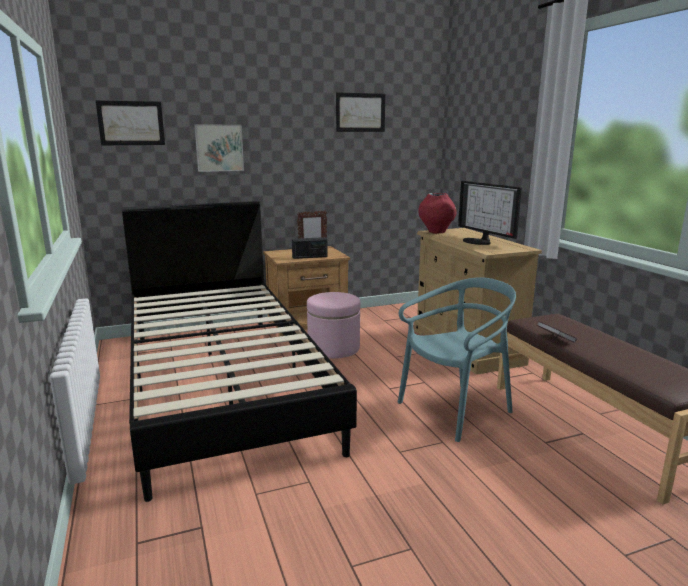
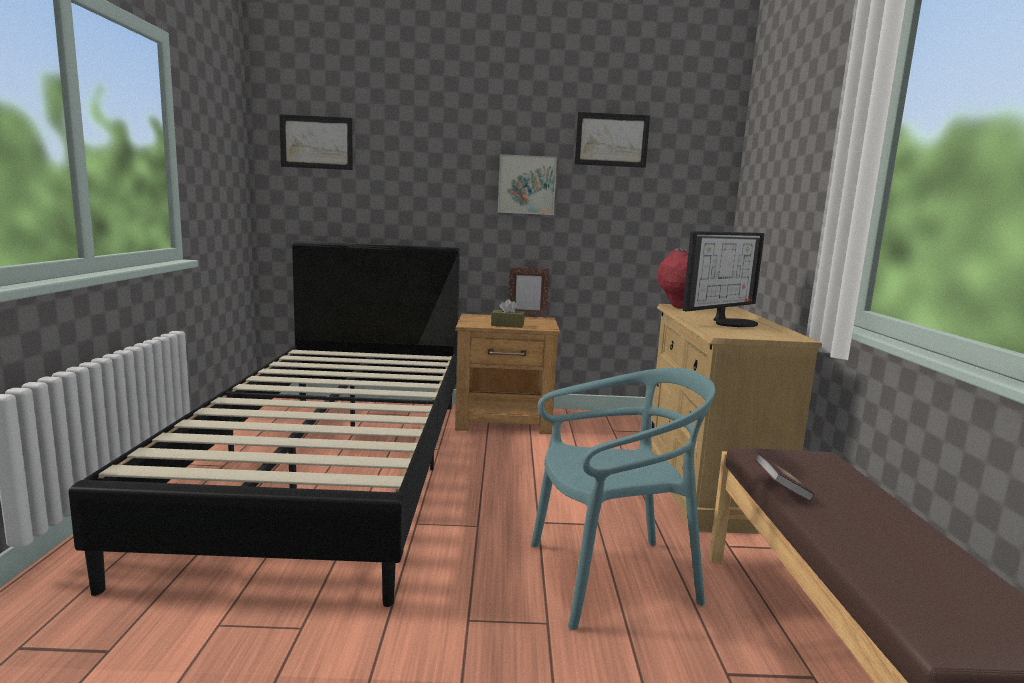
camera: 20 degrees right, 5 degrees down
(219, 148) = (417, 177): picture -> picture (527, 185)
(309, 257) = (507, 325): radio -> brown tissue box
(333, 348) = (511, 453): pink ottoman -> none
(479, 241) = (731, 322): monitor -> monitor turned 120 degrees counterclockwise

